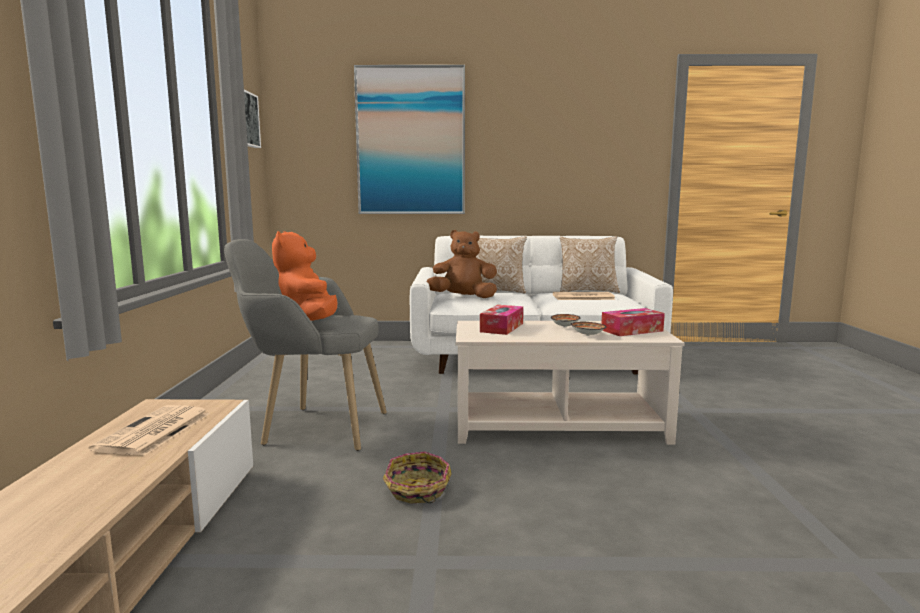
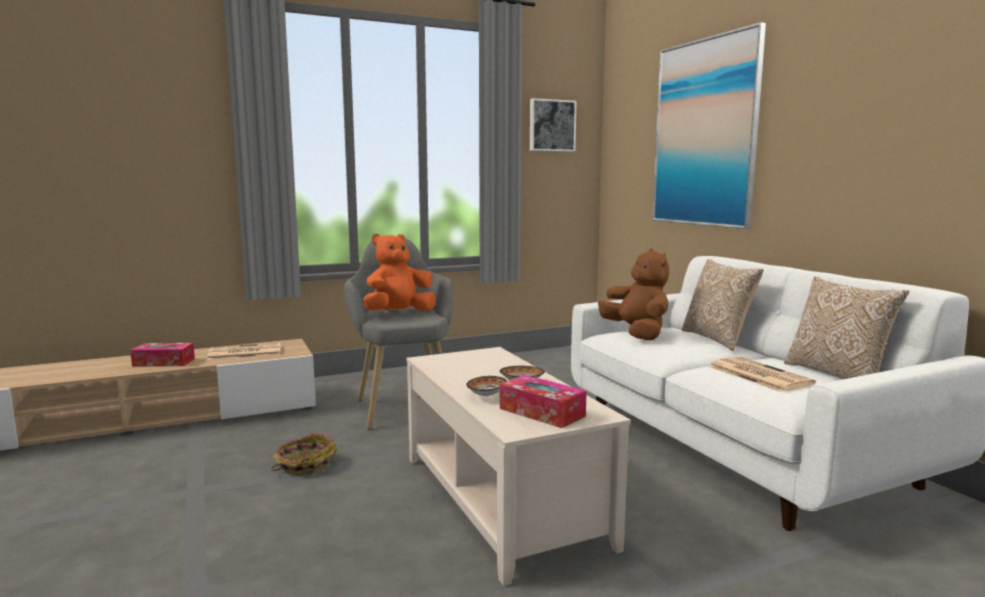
camera: 65 degrees right, 0 degrees up
(502, 327) = (483, 363): tissue box -> tissue box (164, 362)

